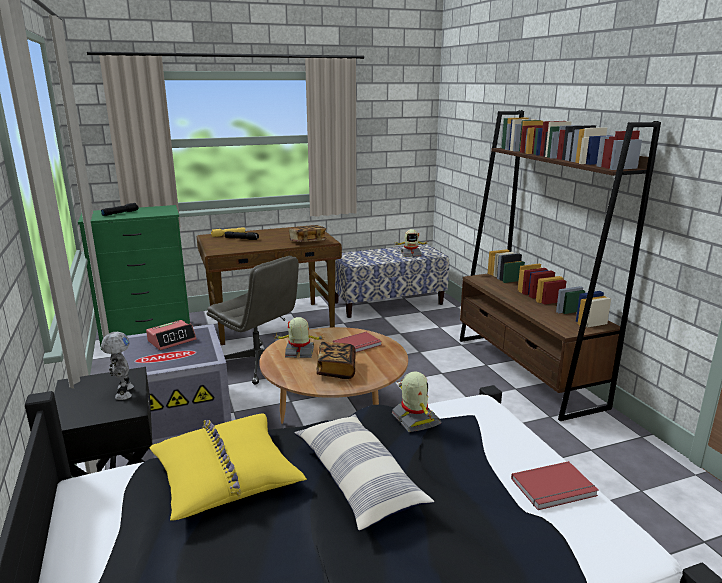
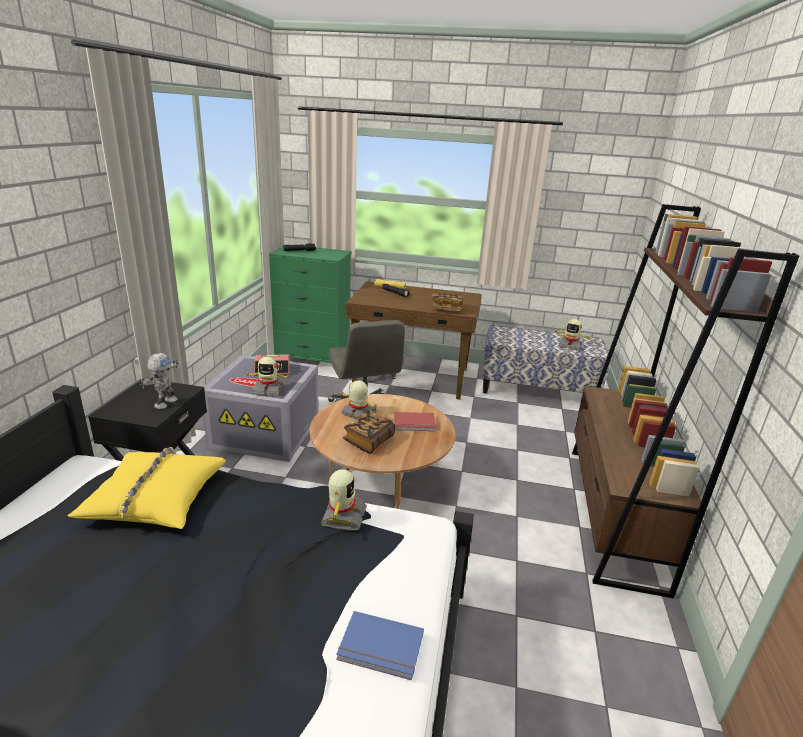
camera: 30 degrees right, 5 degrees up
(191, 358) = (268, 390): none -> toy robot
(357, 480) = (228, 548): pillow -> none
(555, 489) = (380, 649): red book -> blue book

